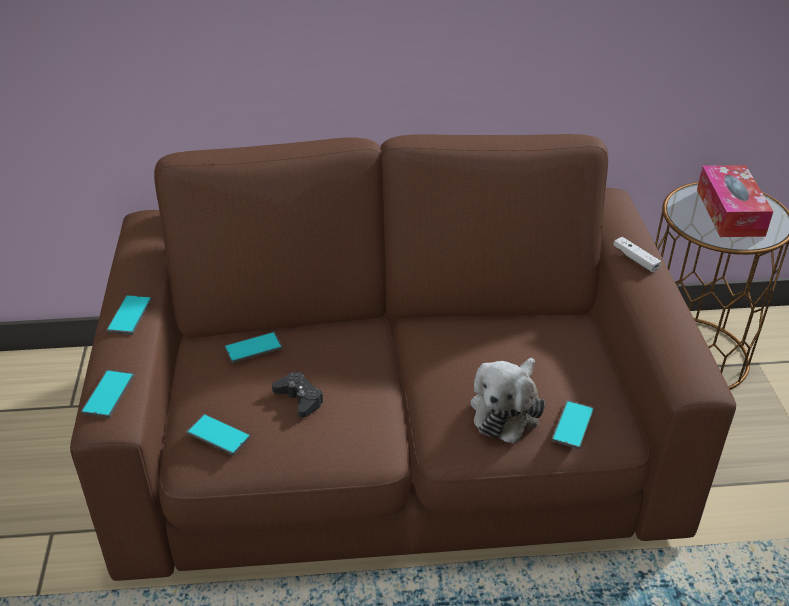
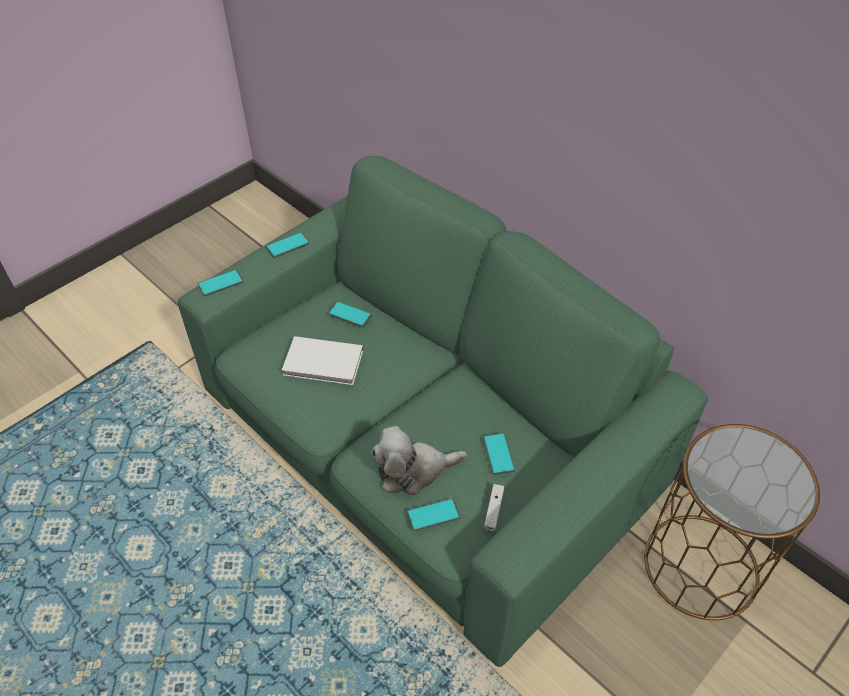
camera: 50 degrees right, 10 degrees up
(218, 435) = (263, 349): phone -> phone (498, 454)
(299, 399) = (324, 364): black game controller -> white book
(395, 440) = (425, 441): brown sofa -> green sofa
(635, 259) = (614, 448): white game controller -> white game controller (493, 510)
(730, 212) = (754, 477): tissue box -> none

